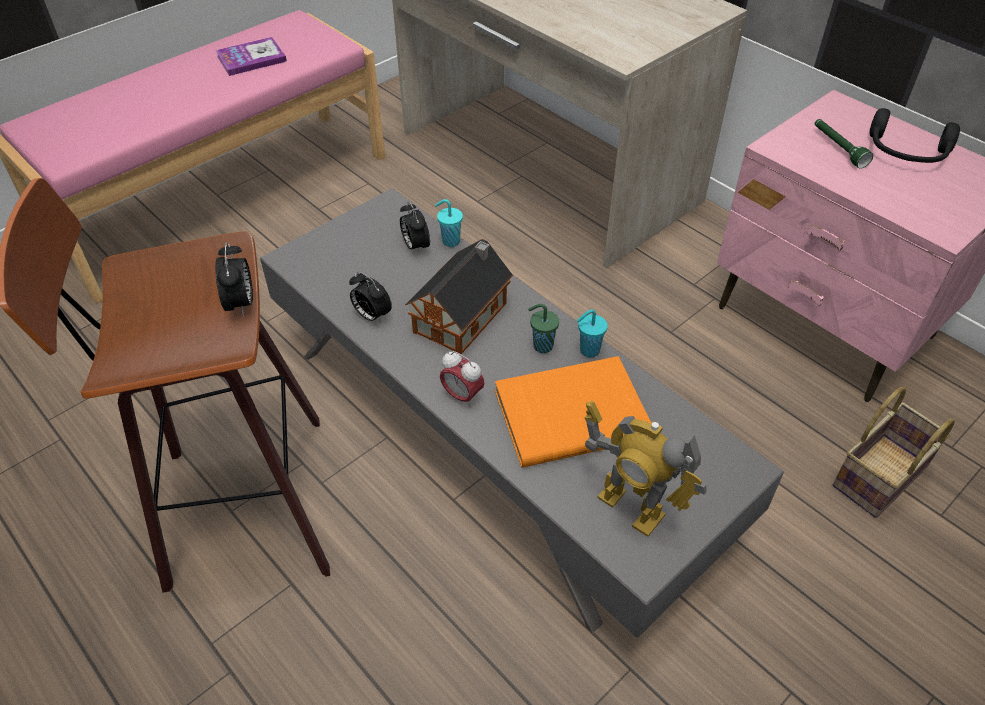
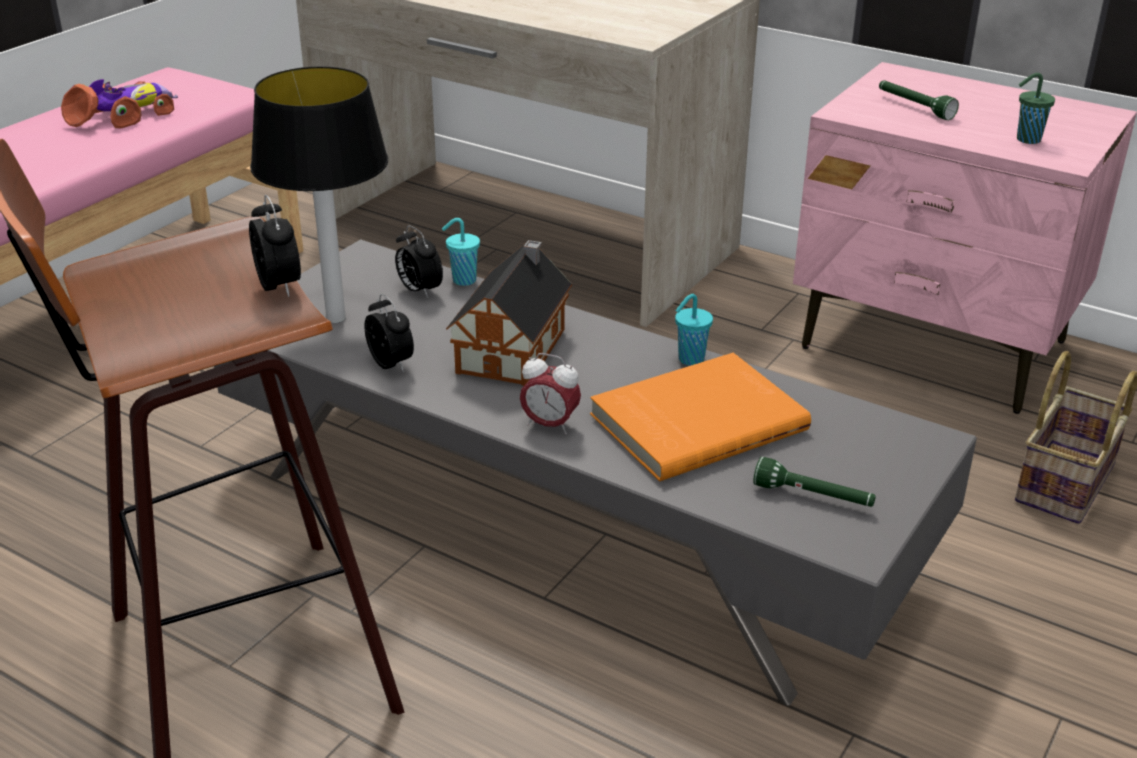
camera: 15 degrees left, 15 degrees down
(251, 58) = (124, 116): book -> toy car
(347, 263) = (334, 318): none -> table lamp
(371, 316) = (392, 364): alarm clock -> alarm clock turned 150 degrees counterclockwise
(541, 346) = (629, 363): green cup -> green cup (1026, 140)
(630, 507) = (813, 497): toy robot -> green flashlight
(906, 153) = (990, 103): black headphones -> none

